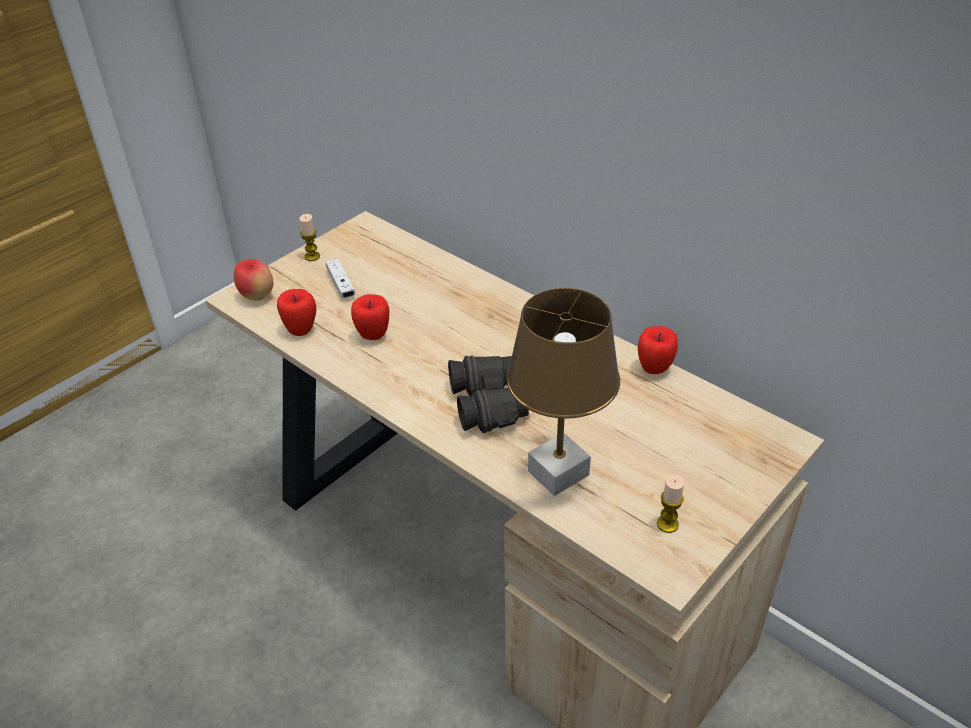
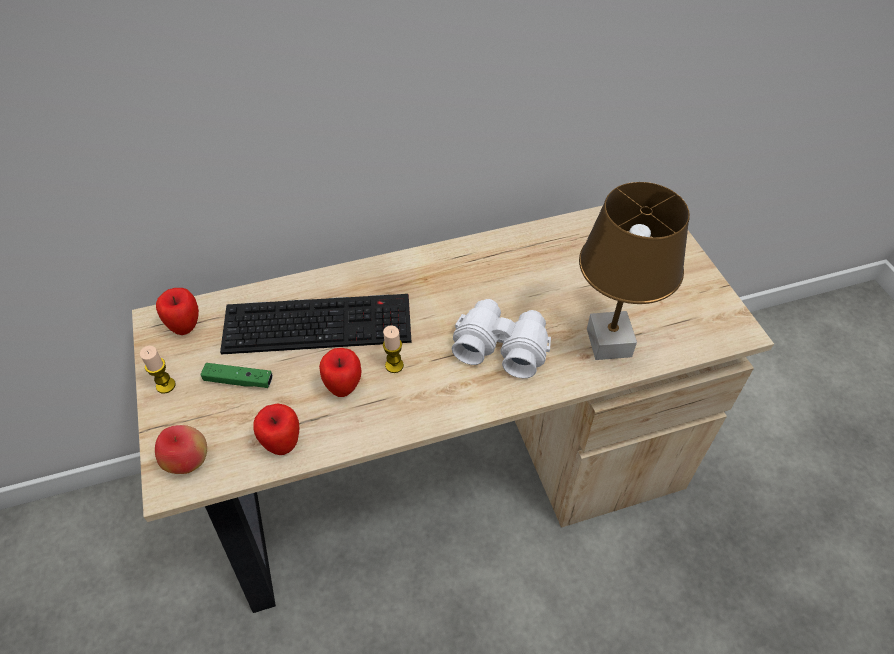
camera: 60 degrees left, 10 degrees up
(341, 284) = (239, 381): white game controller -> green game controller
(428, 295) = (320, 322): none -> keyboard
(490, 403) = (501, 346): black binoculars -> white binoculars
(654, 370) = (533, 233): apple -> apple (186, 328)
(667, 524) = (694, 308): candle -> candle (394, 365)

